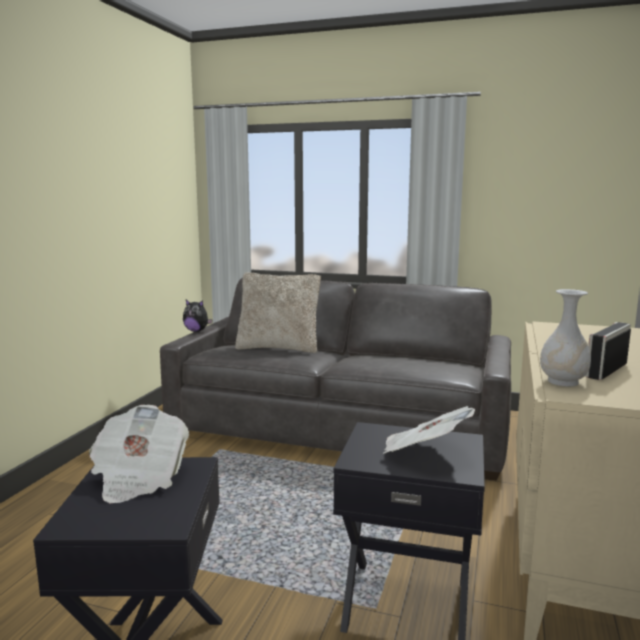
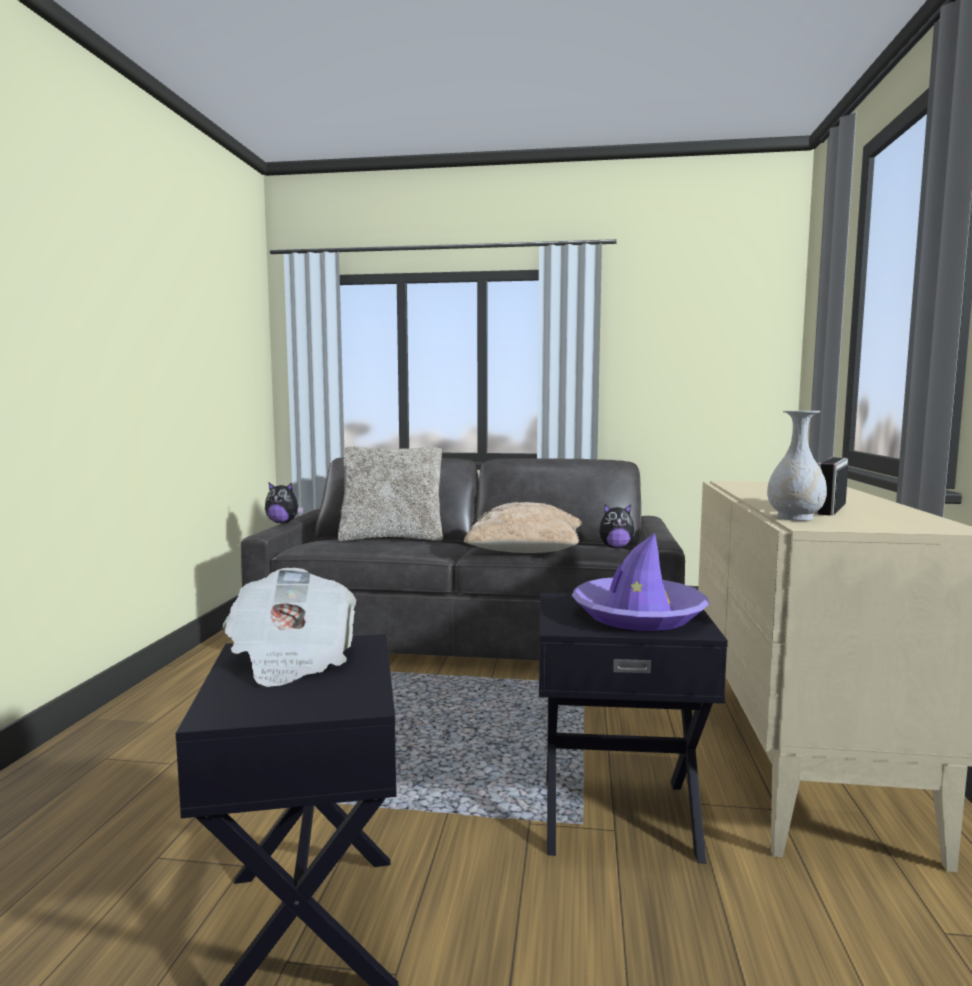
camera: 10 degrees left, 5 degrees down
(381, 363) = (525, 547): none -> beige pillow
(423, 452) = (638, 615): newspaper -> purple hat
(460, 366) = (616, 547): none -> plush toy

